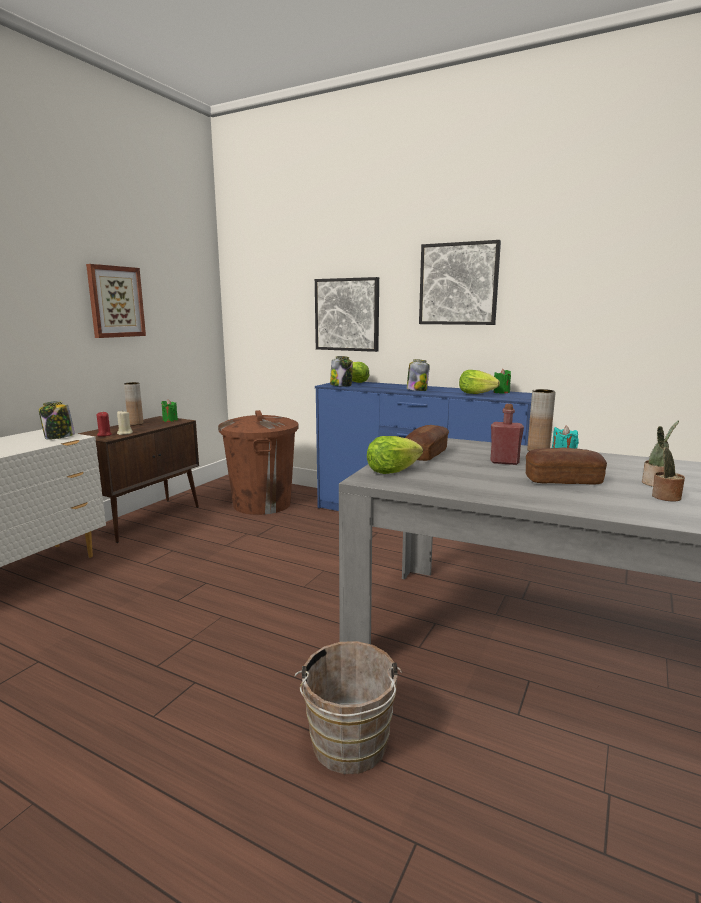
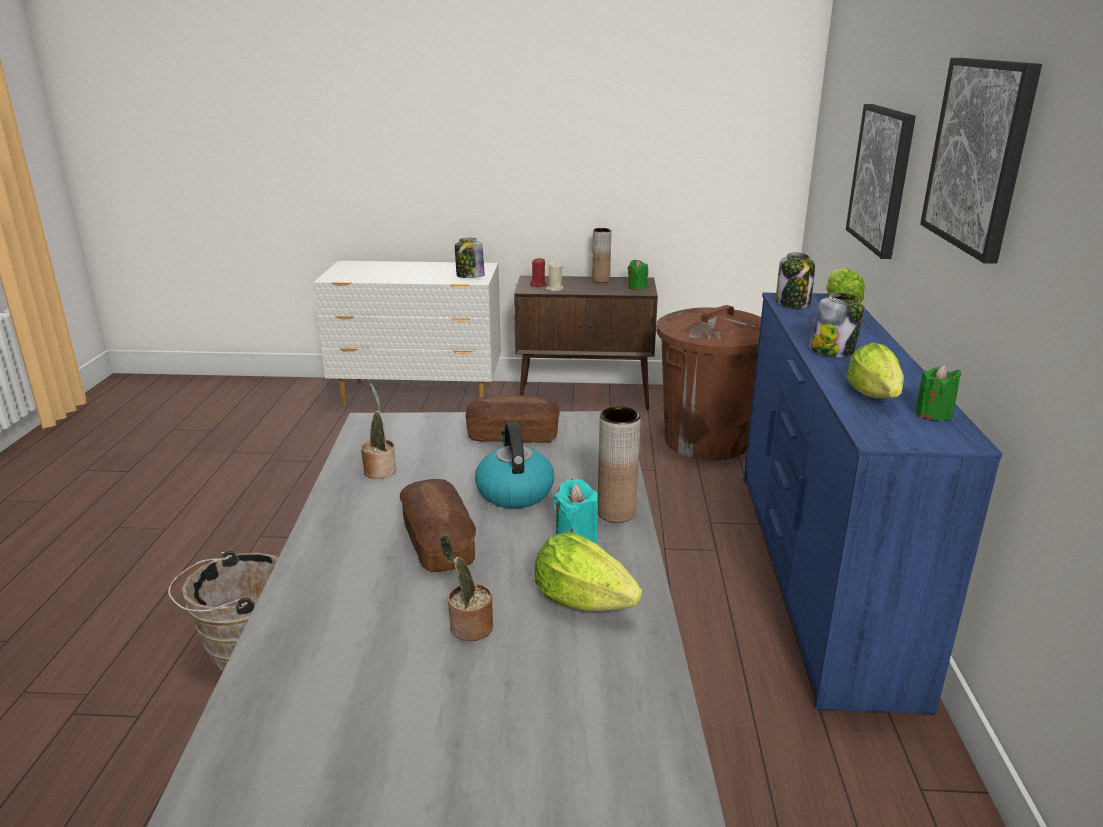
camera: 65 degrees right, 10 degrees up
(115, 302) = (612, 123): picture -> none
(392, 471) = (412, 429): lettuce -> lettuce (582, 601)
(504, 462) = (514, 491): red bottle -> kettle
(664, 497) = (394, 632): potted plant -> potted plant (380, 470)

